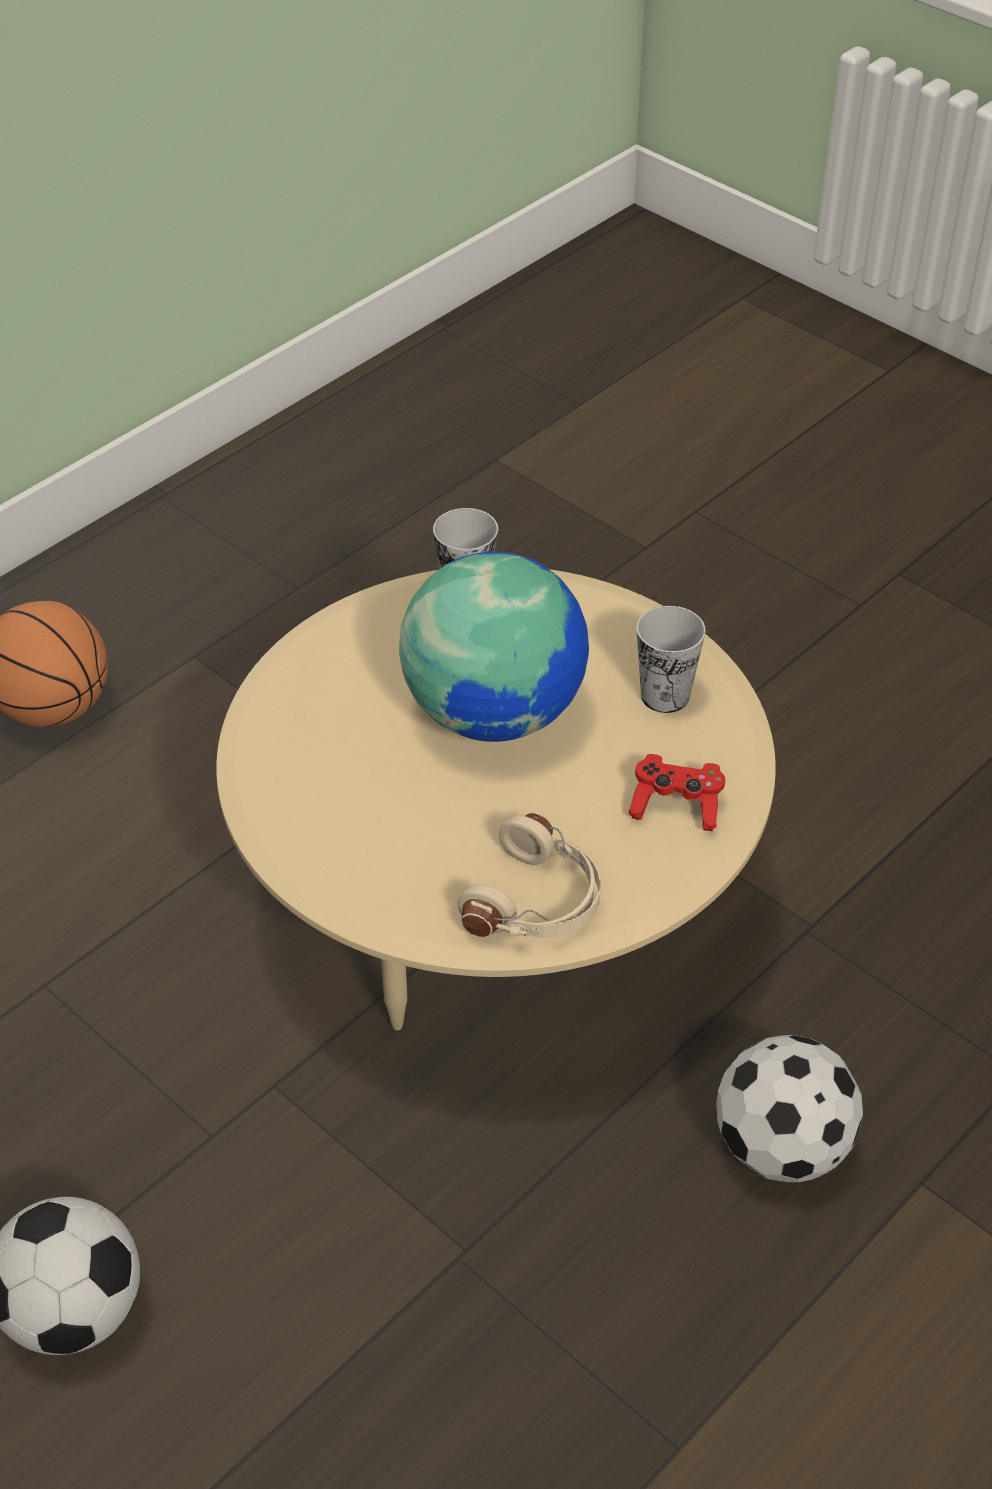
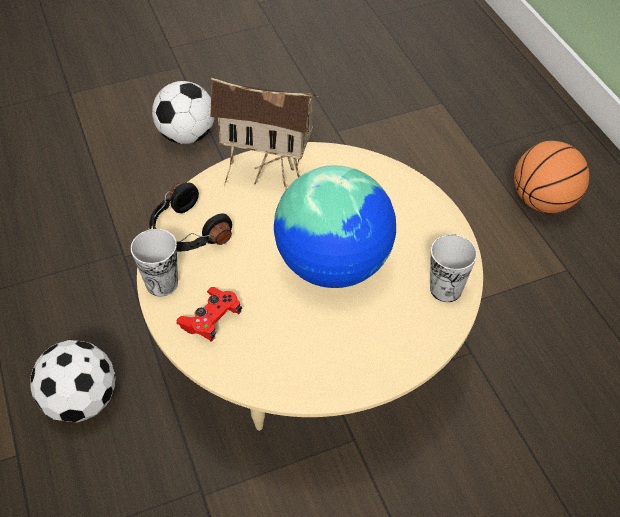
camera: 115 degrees right, 5 degrees up
(353, 851) = (268, 176): none -> toy house
(537, 903) = (187, 232): beige headphones -> black headphones
(665, 695) = (301, 354): cup -> cup (162, 283)

